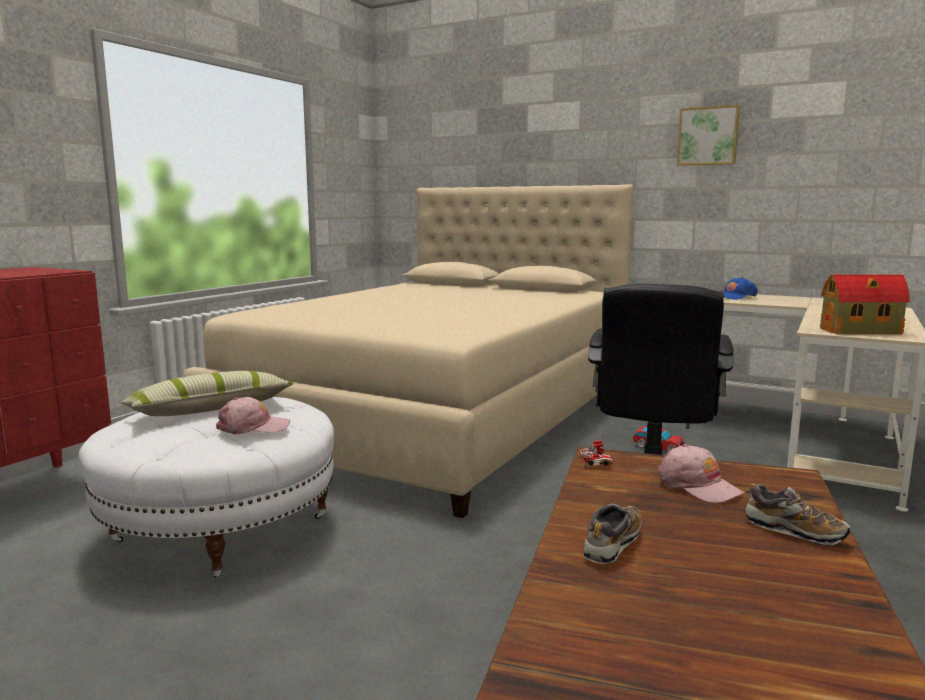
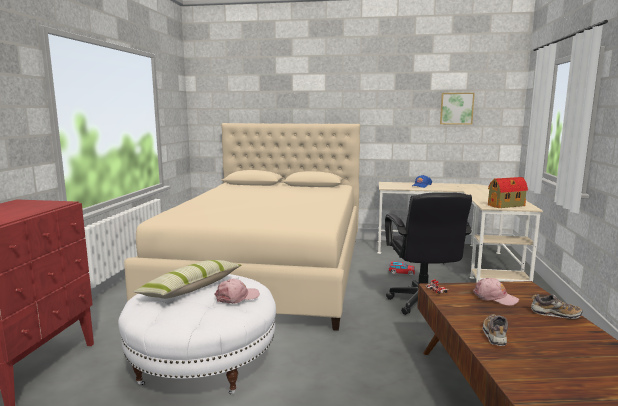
camera: 20 degrees left, 0 degrees up
(708, 136) = (399, 97): picture -> picture (456, 108)

